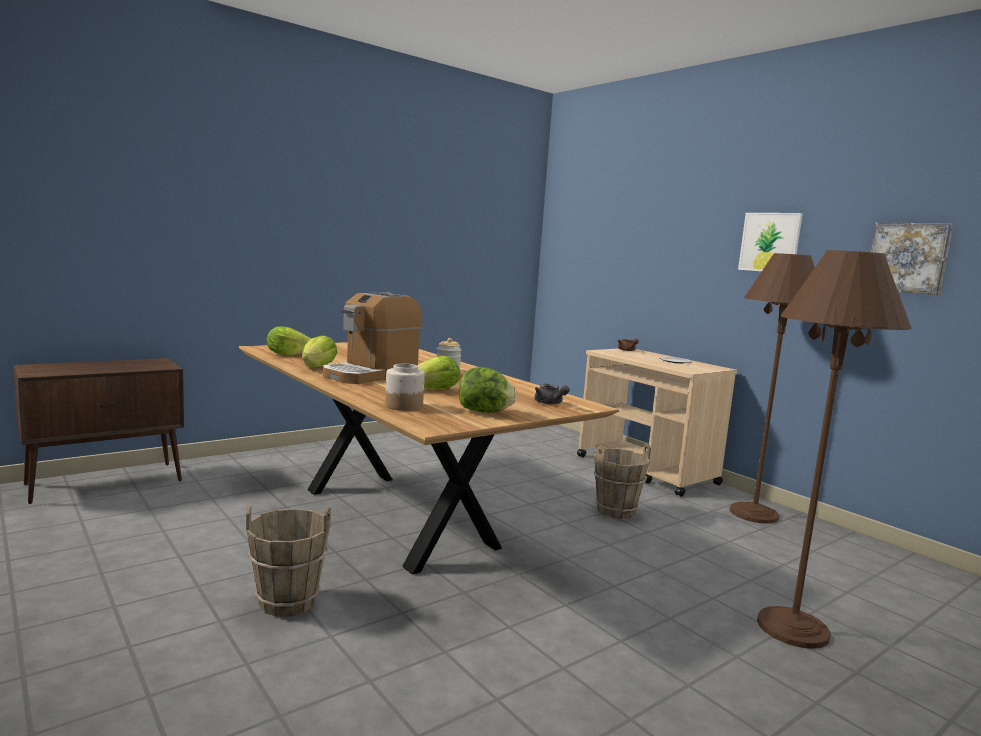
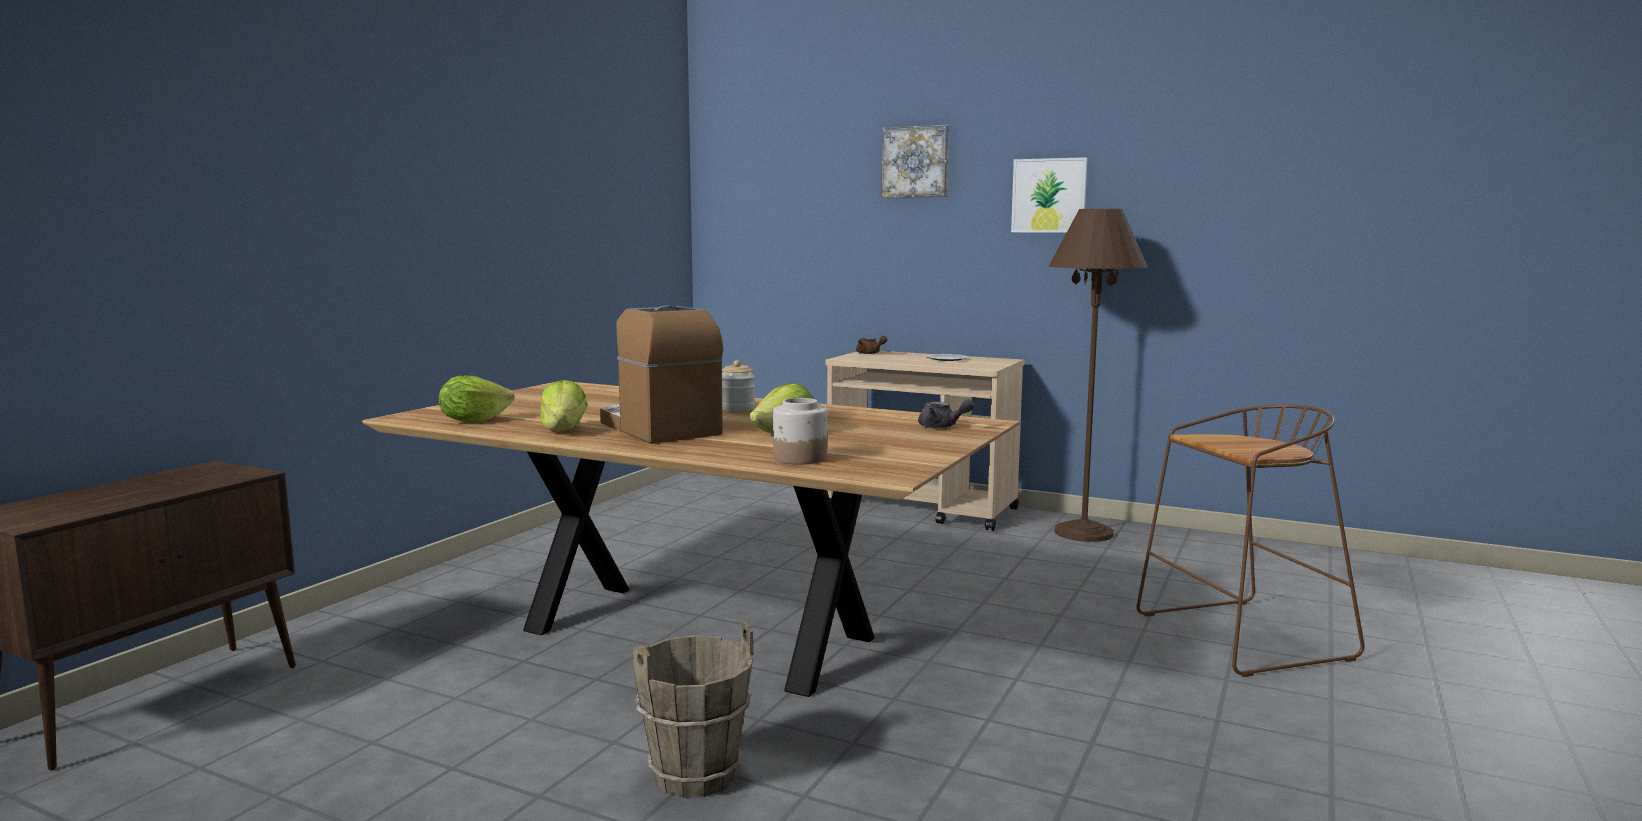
camera: 25 degrees left, 0 degrees up
(371, 374) = (659, 428): coffee machine -> coffee machine turned 135 degrees clockwise
(484, 412) = (902, 449): lettuce -> none
(615, 511) = (945, 563): brown bucket -> none
(793, 628) = (1241, 638): brown floor lamp -> brown stool
(908, 258) = (1218, 205): picture -> picture (916, 162)

